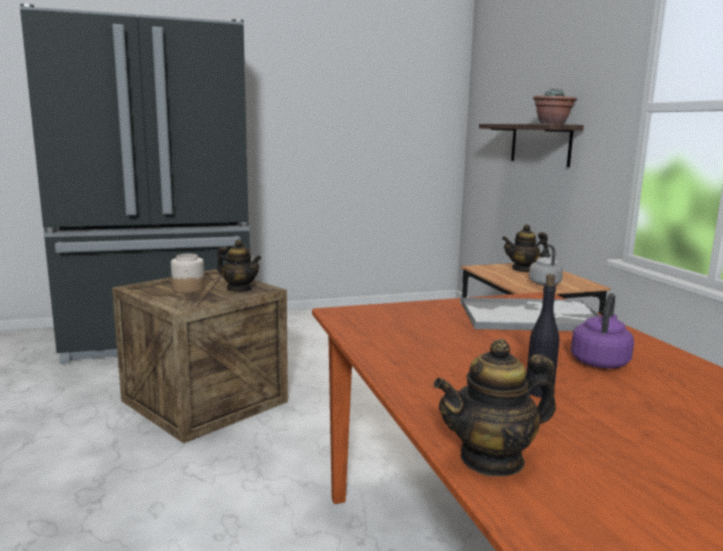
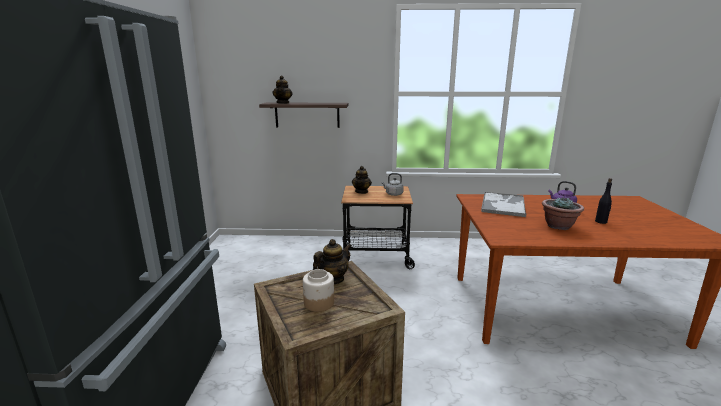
camera: 70 degrees left, 5 degrees up
(492, 459) = (669, 239): teapot -> teapot (283, 103)
(552, 124) = (332, 103): potted plant -> potted plant (558, 226)

